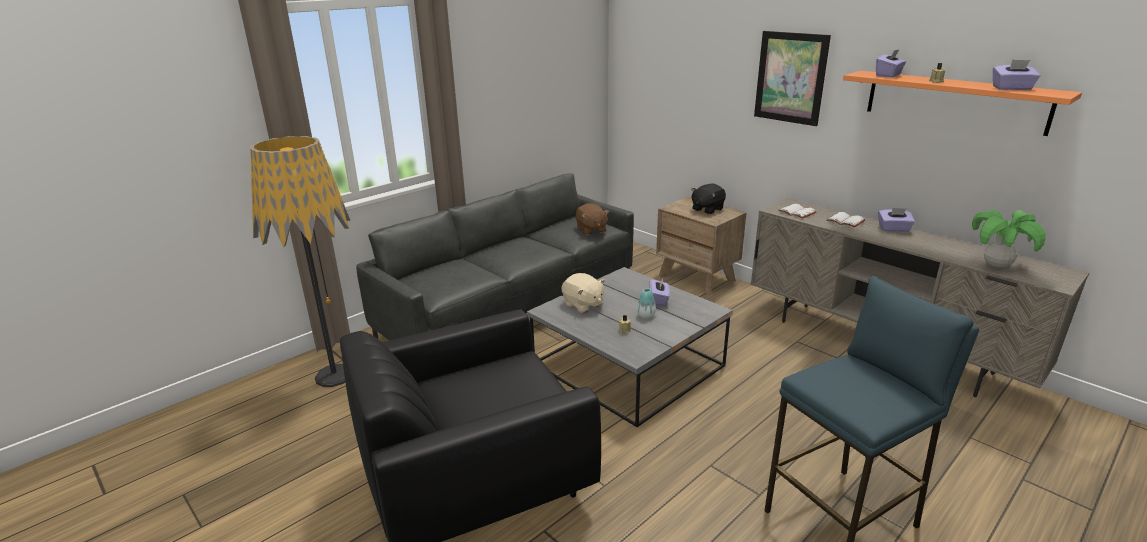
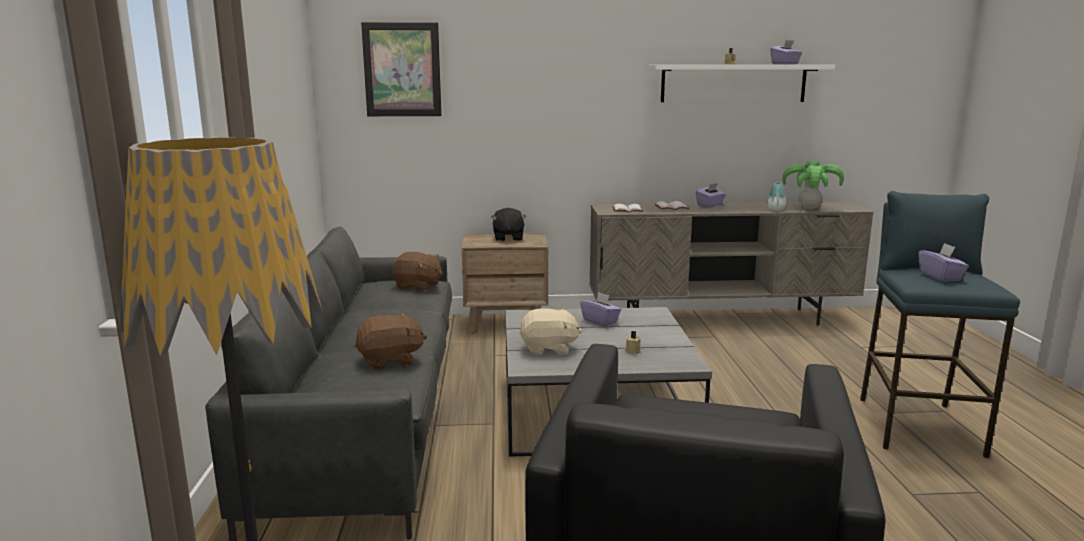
camera: 50 degrees left, 10 degrees down
(472, 274) = (390, 361): none -> brown plush toy
(646, 315) = (620, 335): vase -> vase (775, 210)
(790, 78) = (577, 79): picture -> picture (402, 70)
(888, 75) = (685, 64): purple tissue box -> purple tissue box (940, 277)
(954, 101) = (733, 83): orange shelf -> white shelf

